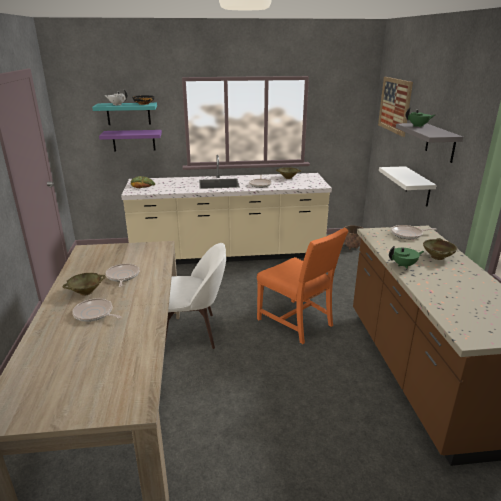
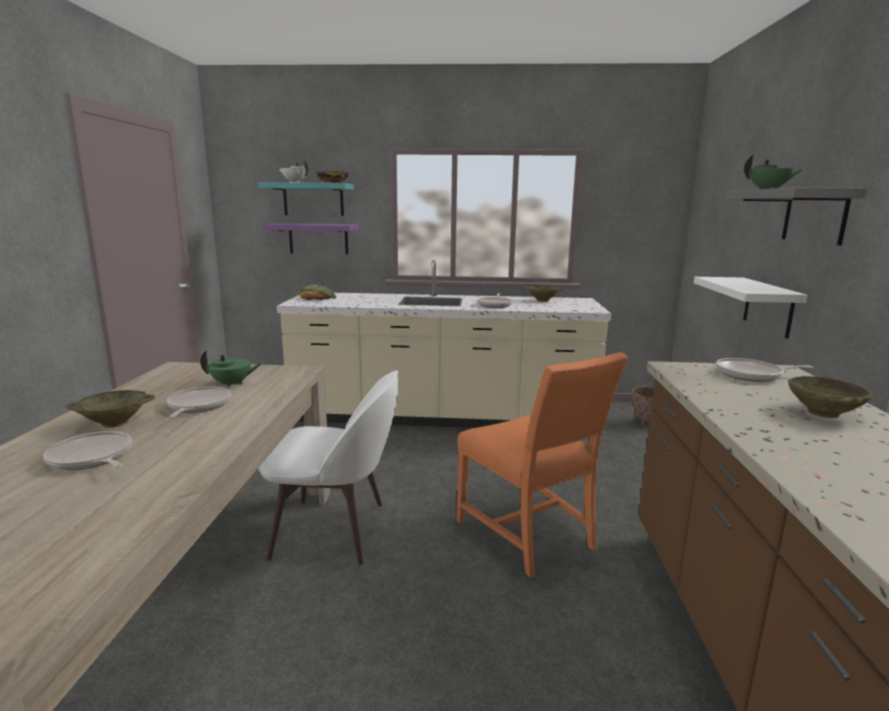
camera: 10 degrees right, 10 degrees down
(395, 105) = (723, 184): picture -> none
(404, 265) = (745, 421): green teapot -> green teapot (232, 384)

